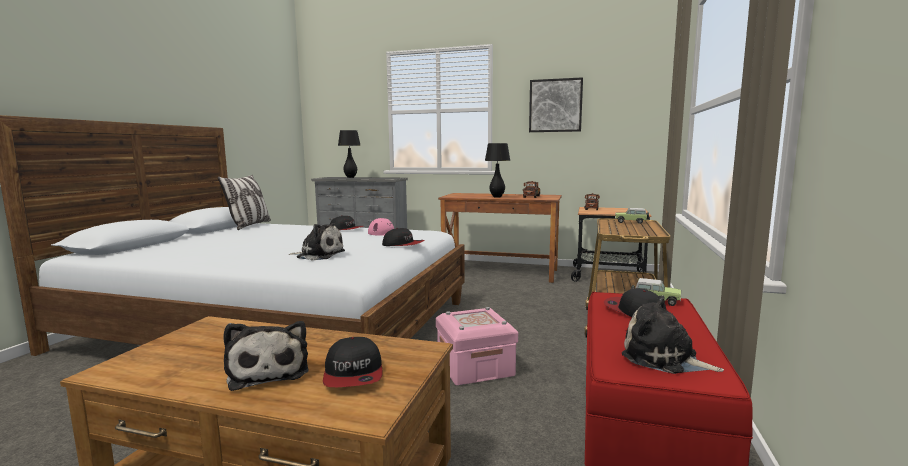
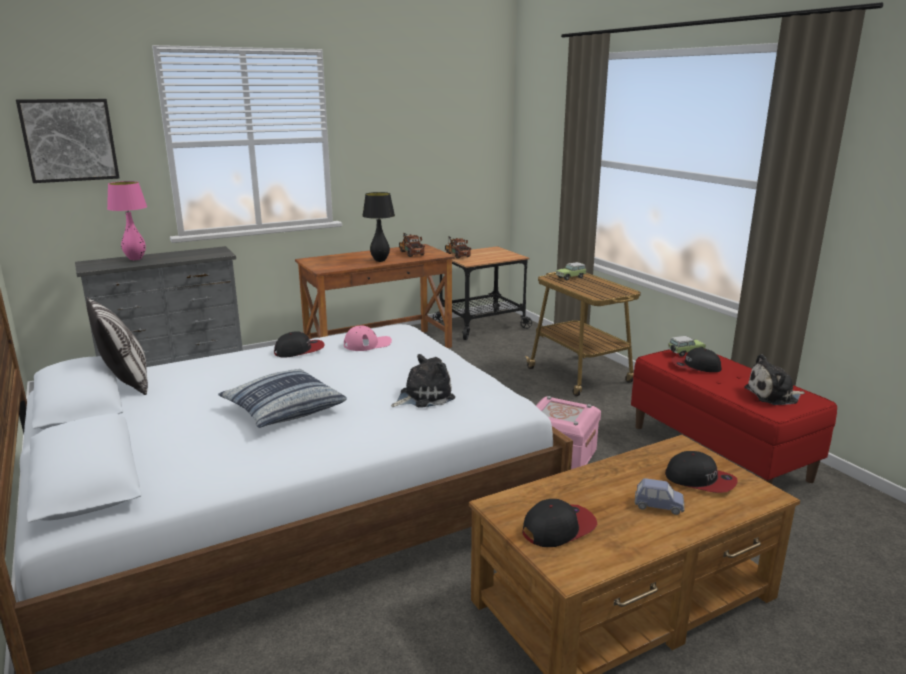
camera: 45 degrees left, 10 degrees up
(253, 245) = (283, 409): none -> pillow
(268, 371) = (658, 506): plush toy -> blue toy car
(350, 177) = (135, 259): black table lamp -> pink table lamp
(403, 245) = (441, 355): cap -> cap (558, 528)
(555, 105) = (403, 134): picture -> picture (69, 140)

